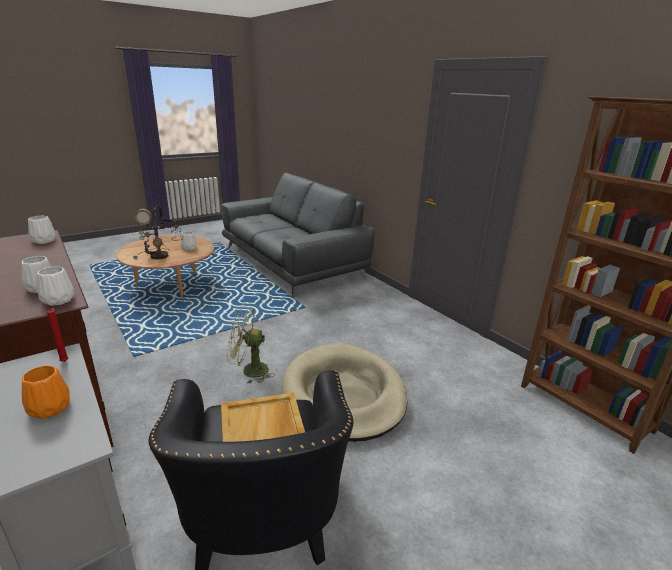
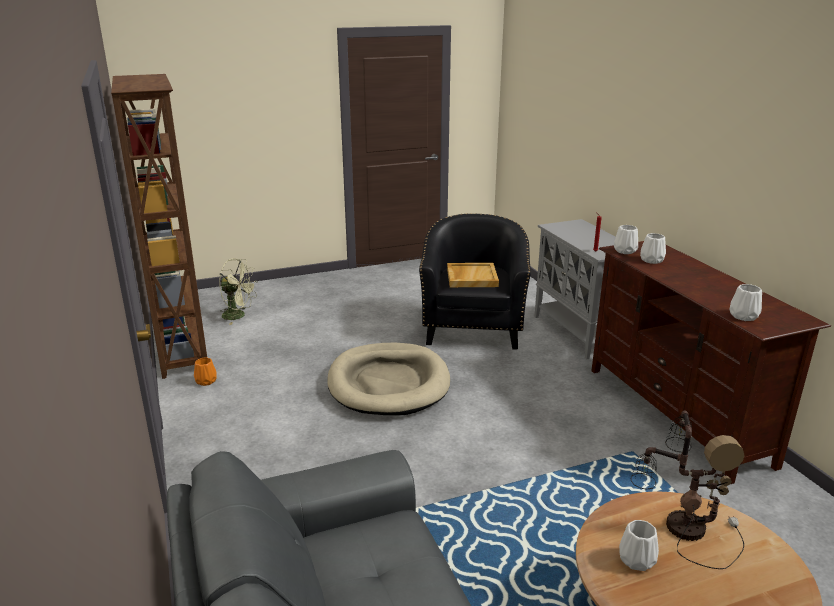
camera: 165 degrees left, 0 degrees up
(49, 409) = (580, 236): orange vase -> orange vase (206, 381)
(249, 370) = (483, 417): green fan -> green fan (238, 316)

